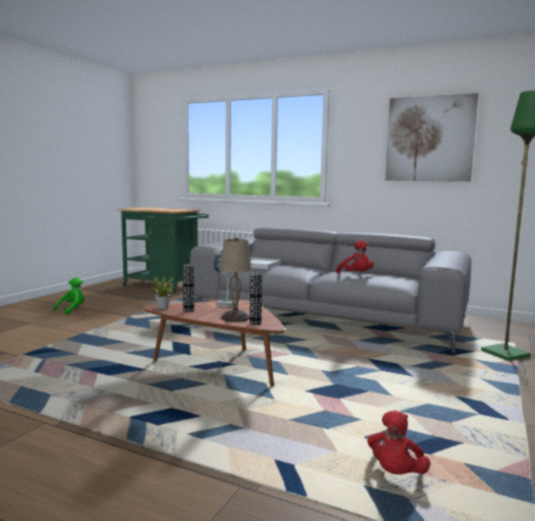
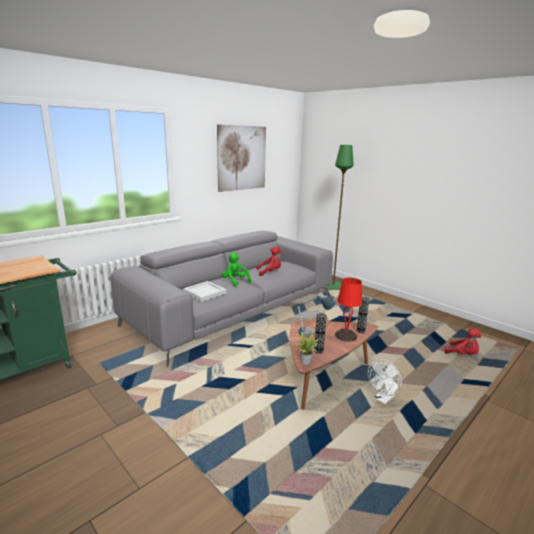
camera: 70 degrees left, 10 degrees up
(72, 310) = (55, 469): green plush toy -> green plush toy (235, 281)
(193, 398) = (383, 399): none -> white fan
(234, 318) = (346, 336): beige table lamp -> red table lamp

